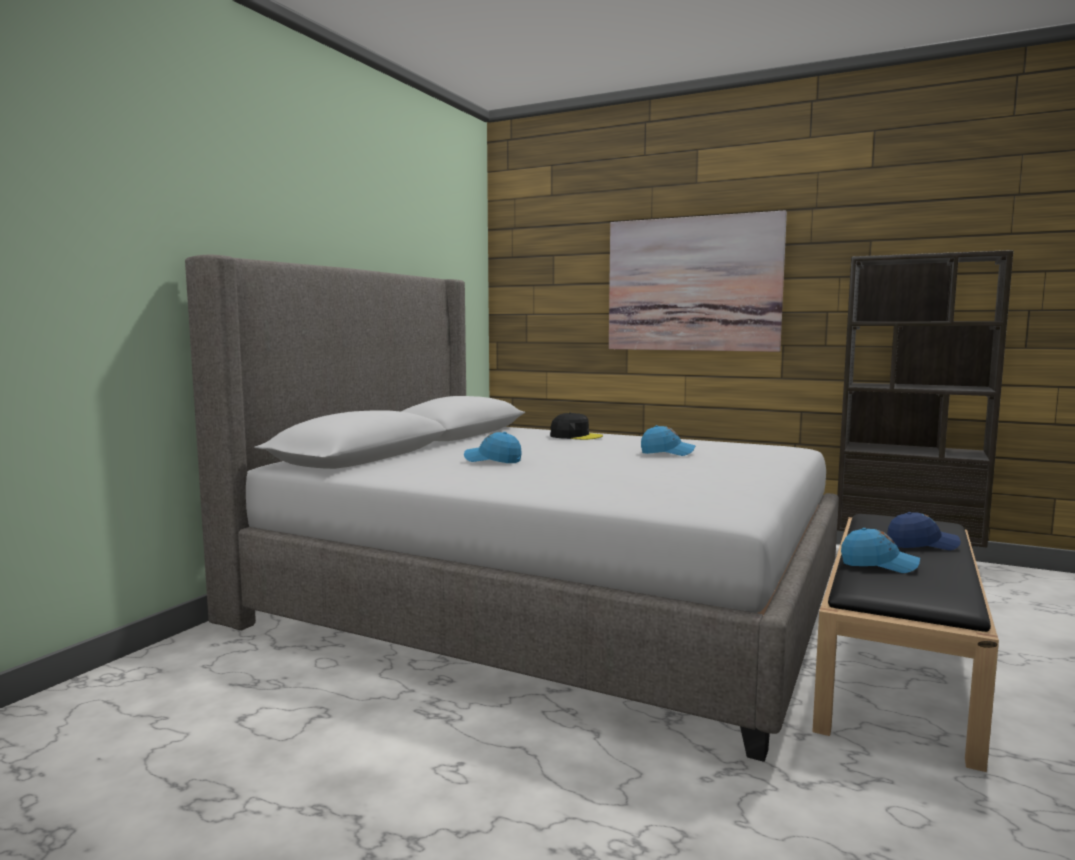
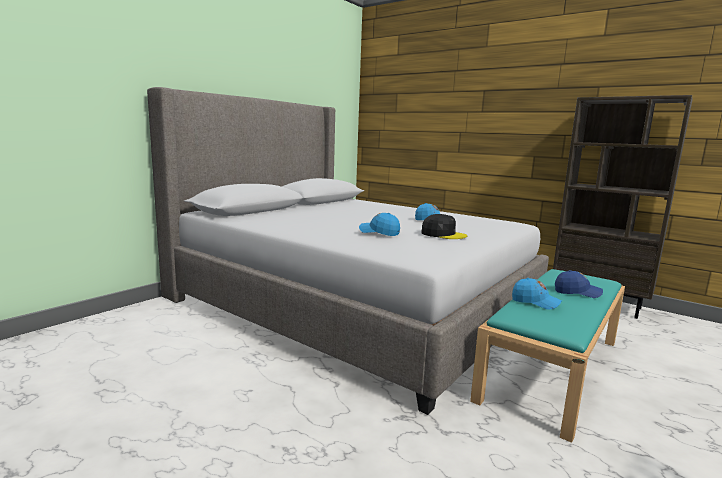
camera: 10 degrees right, 5 degrees up
(493, 460) = (318, 217): blue cap -> blue cap (379, 232)
(575, 436) = (386, 207): black cap -> black cap (443, 234)
(693, 284) = (479, 114): picture -> none
(896, 664) = (551, 367): black bench -> turquoise bench

